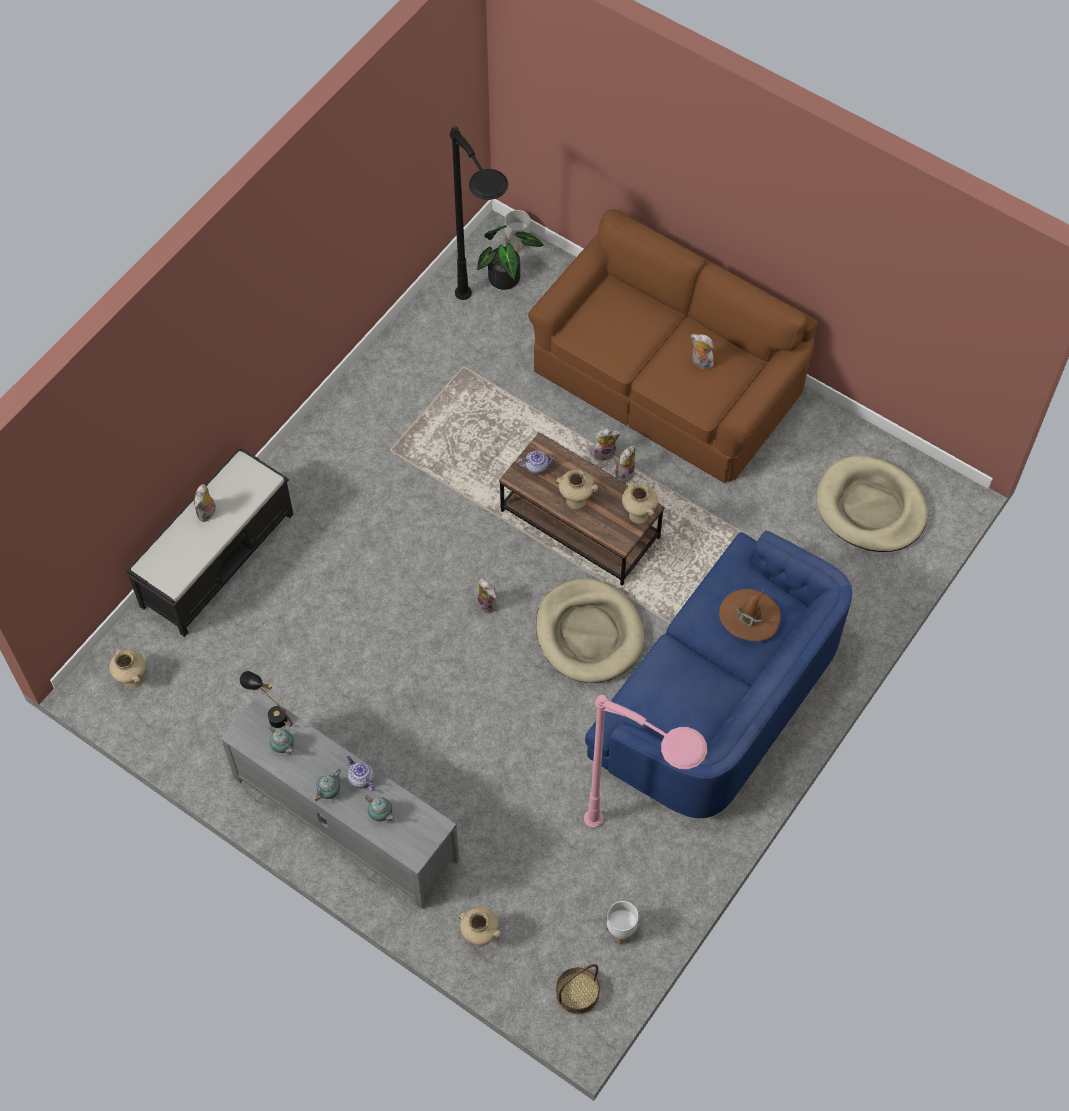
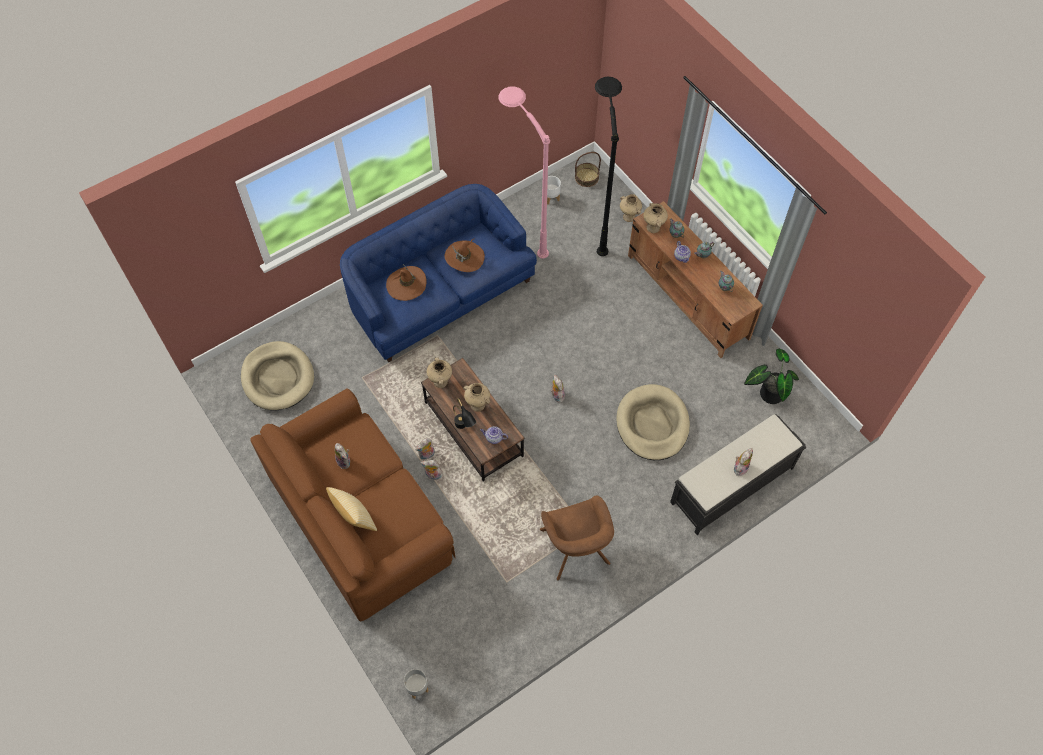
camera: 160 degrees left, 0 degrees up
(132, 679) = (805, 420): beige vase -> beige vase (653, 228)
(271, 714) = (727, 309): black table lamp -> black table lamp (464, 427)
(345, 818) = (688, 297): grey tv stand -> brown tv stand
(394, 424) = (575, 550): none -> brown armchair
(484, 333) = (479, 607): black floor lamp -> black floor lamp (598, 222)
(508, 278) = (440, 653): potted plant -> potted plant (768, 392)
(589, 633) = (499, 356): beige dog bed -> beige dog bed (652, 424)
(654, 308) = (354, 518): none -> pillow
(687, 685) = (464, 257): none -> brown hat

